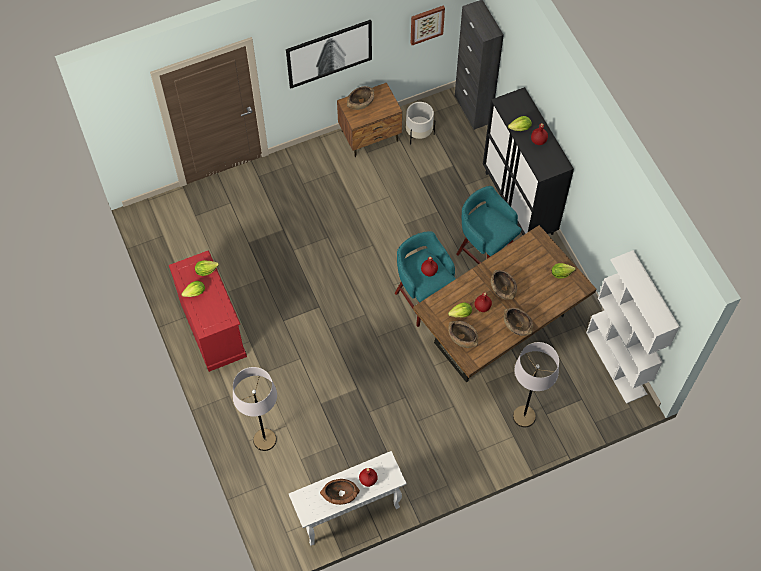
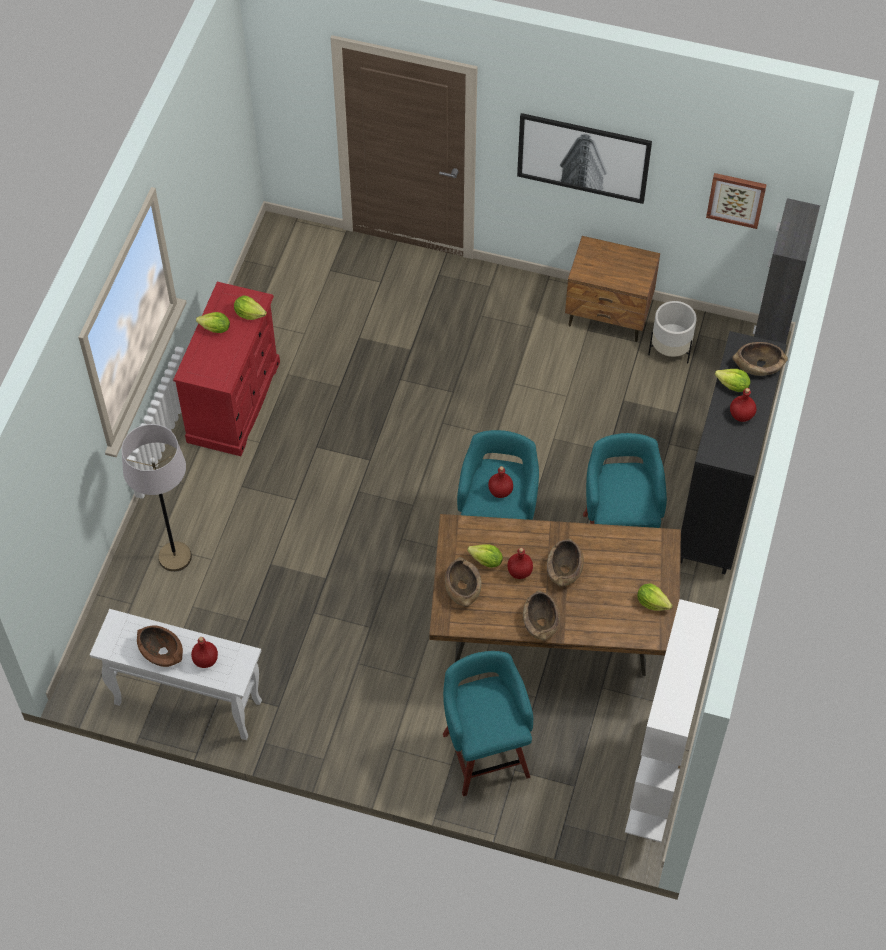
camera: 40 degrees right, 5 degrees down
(360, 102) = (607, 255): brown bowl -> brown bowl (758, 365)
(524, 416) = (485, 752): grey floor lamp -> turquoise stool

